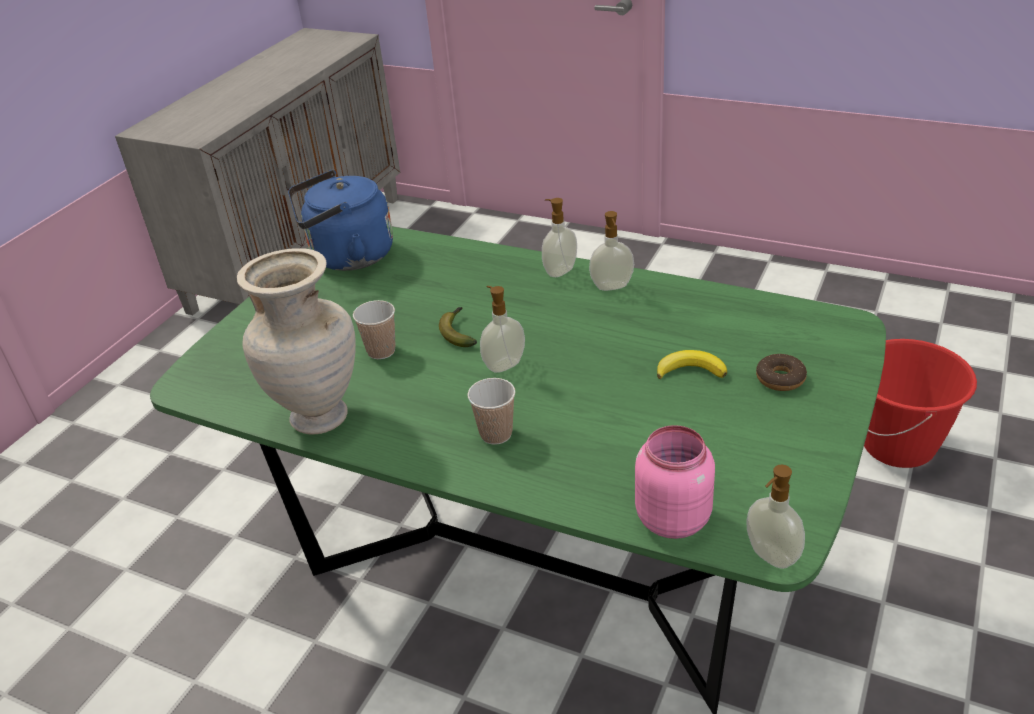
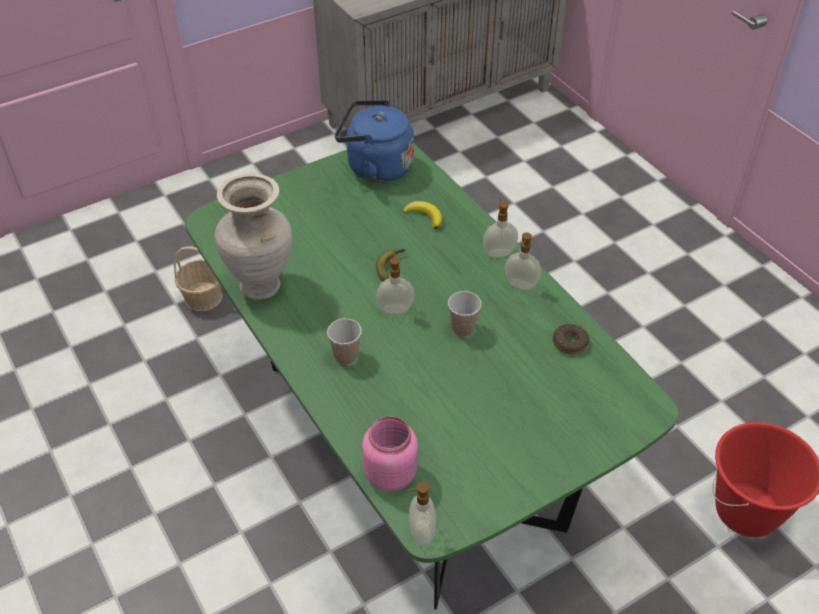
camera: 30 degrees right, 10 degrees up
(159, 544) = (203, 297): none -> basket
(381, 351) = (333, 256): cup -> cup (463, 329)
(690, 370) = (505, 380): banana -> banana (425, 216)
(780, 378) = (556, 420): donut -> donut (570, 343)

